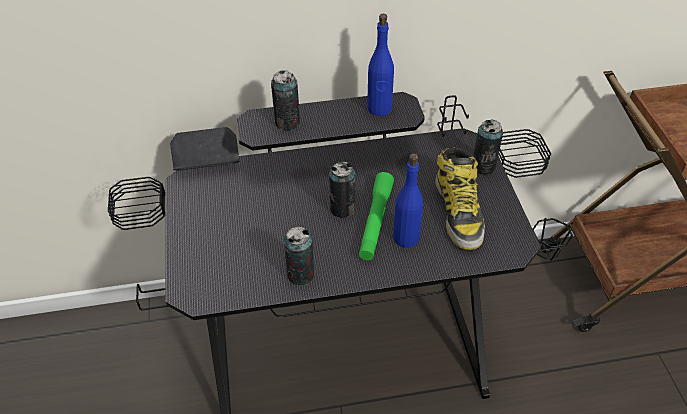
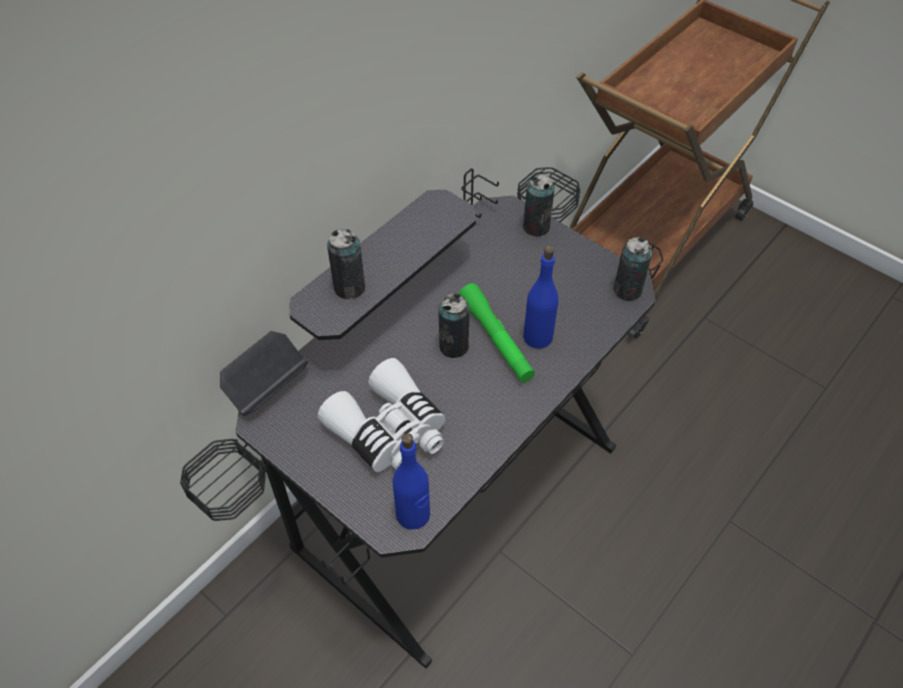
camera: 40 degrees left, 5 degrees up
(247, 234) = (390, 431): none -> white binoculars
(300, 275) = (482, 435): can -> can (627, 290)
(379, 108) = (424, 221): blue bottle -> blue bottle (413, 515)
(458, 211) = (557, 283): boot -> none

